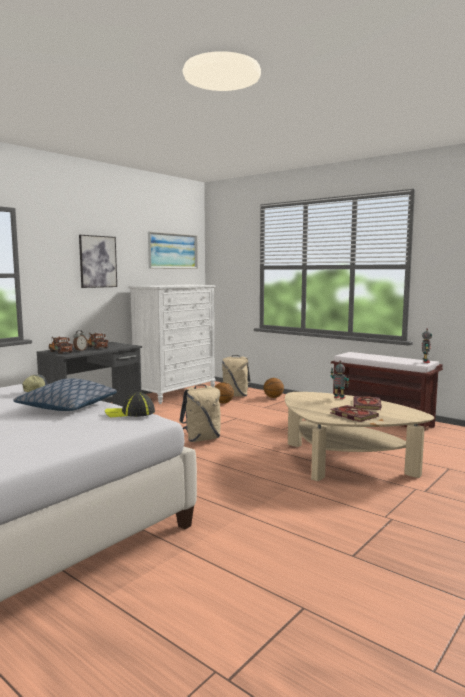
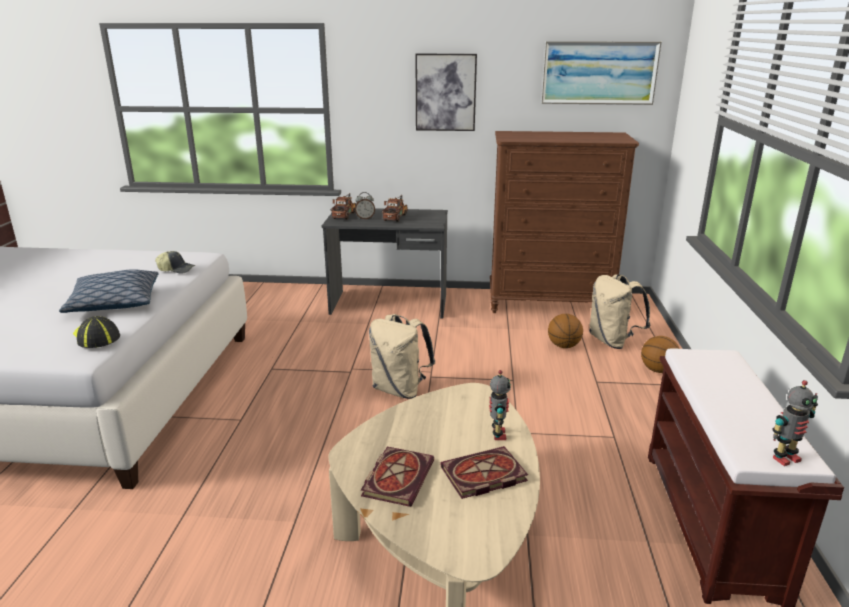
camera: 55 degrees right, 15 degrees up
(176, 393) = (549, 303): white dresser -> brown dresser

